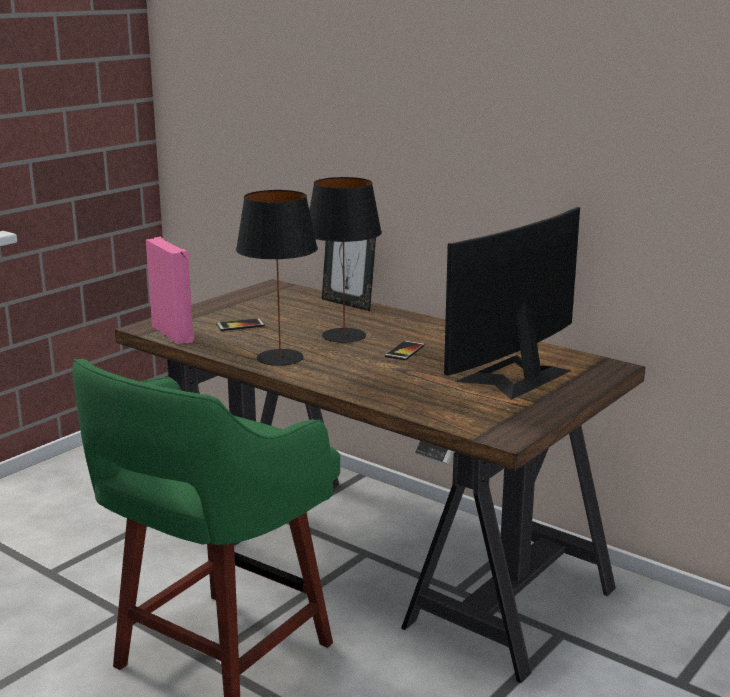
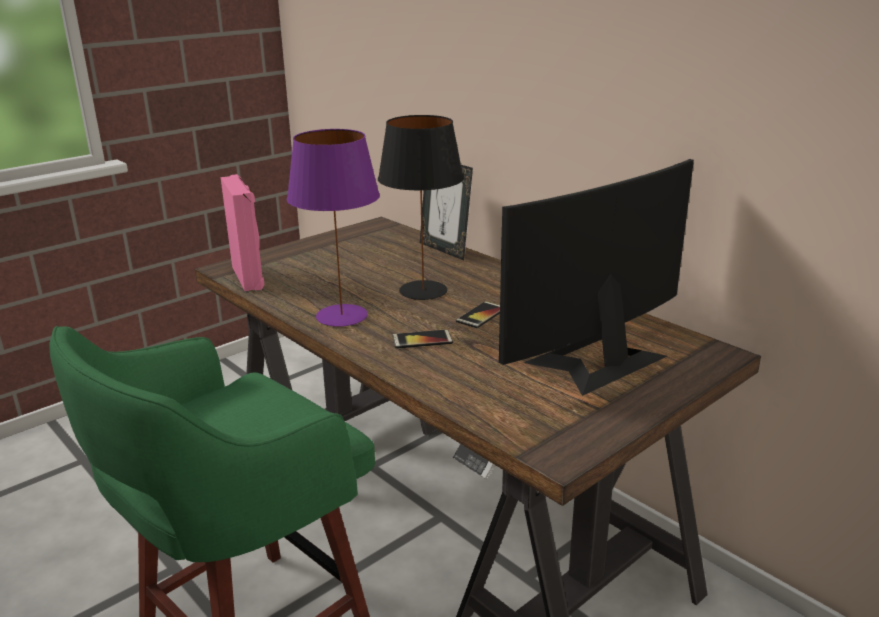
camera: 10 degrees right, 5 degrees up
(240, 325) = (321, 271): phone -> phone (422, 340)
(280, 358) = (342, 316): black table lamp -> purple table lamp

